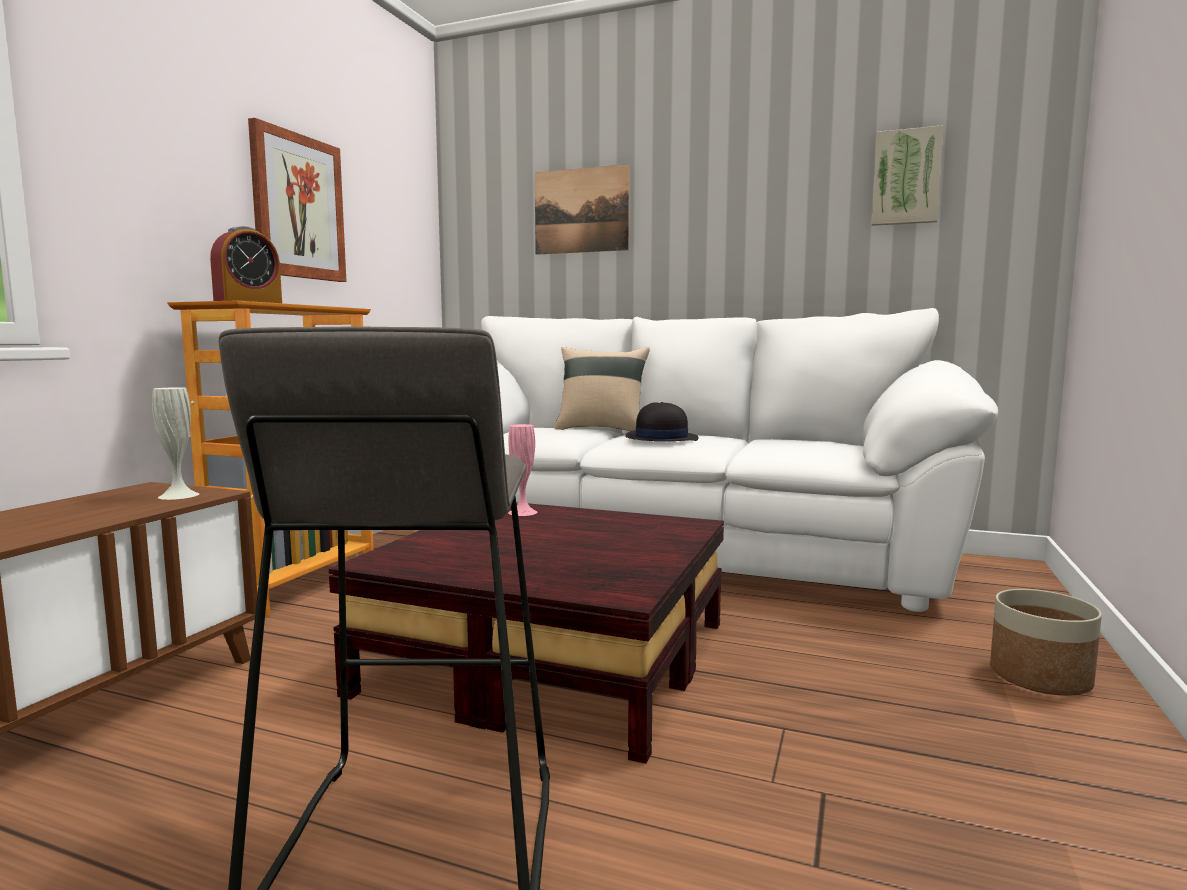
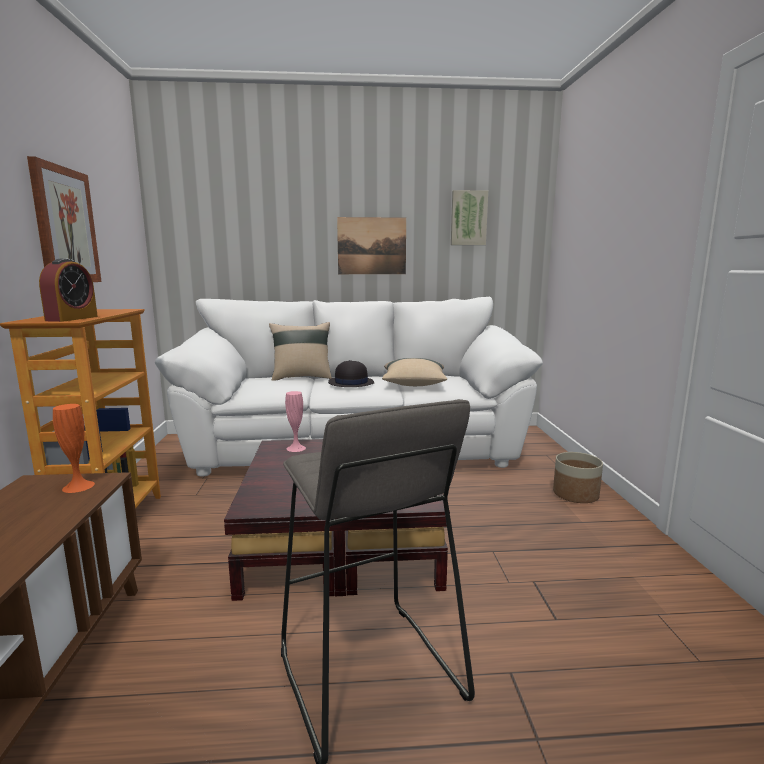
camera: 25 degrees left, 5 degrees up
(178, 495) = (78, 486): white vase -> orange vase
(581, 210) = (263, 223): picture -> picture (371, 246)
(761, 448) = (414, 385): none -> beige pillow

